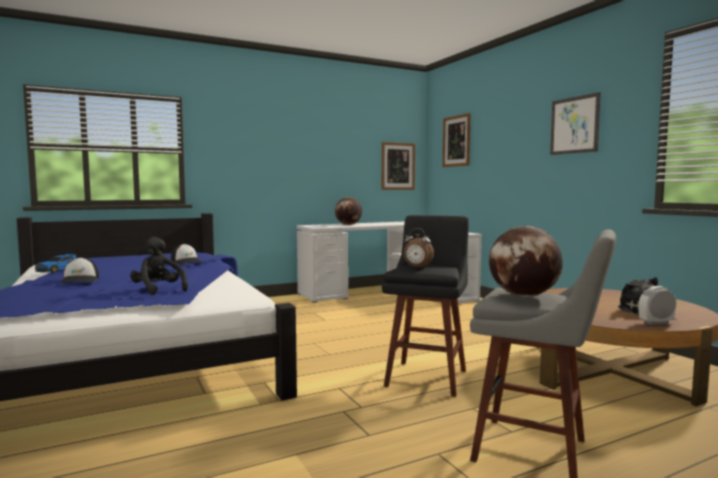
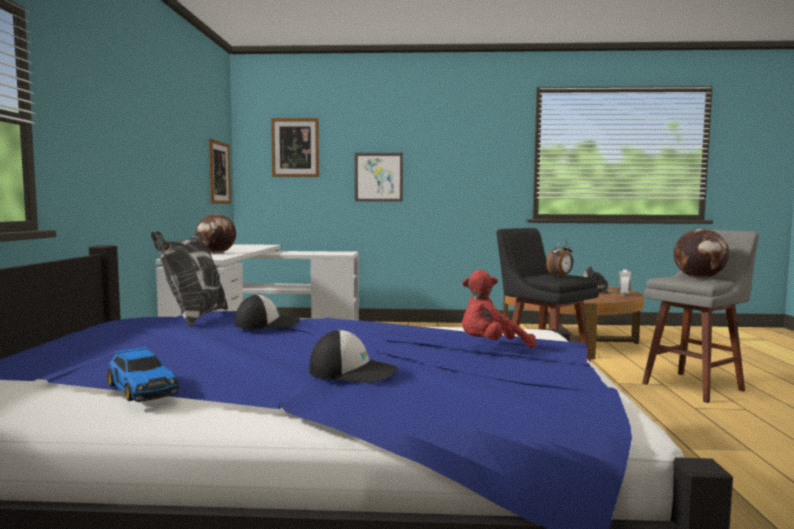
camera: 60 degrees left, 0 degrees up
(158, 290) = (491, 347): black plush toy -> red plush toy
(200, 256) = (194, 318): none -> pillow
(574, 125) = (458, 147): picture -> picture (378, 177)

